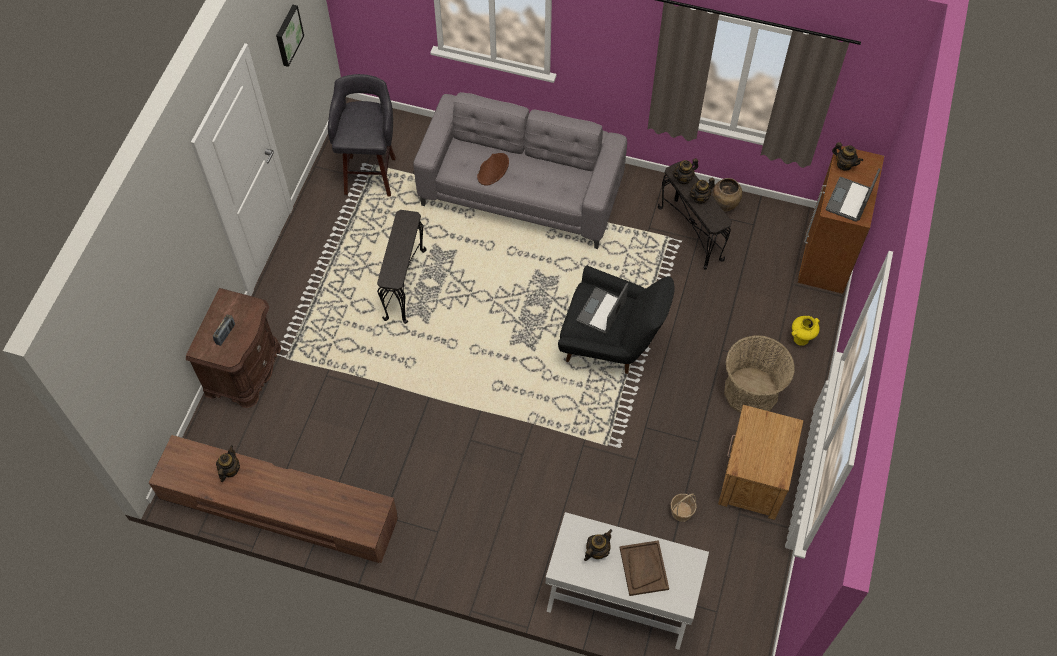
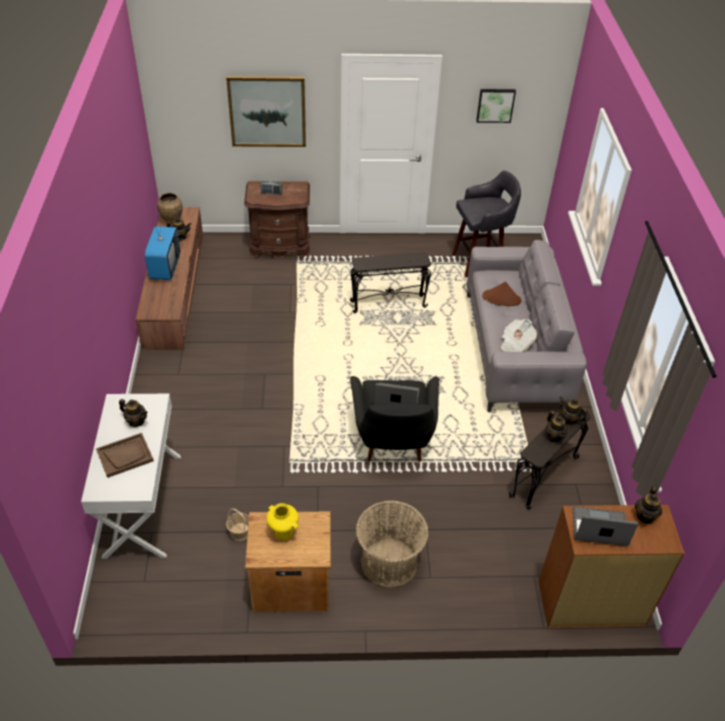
camera: 70 degrees right, 15 degrees down
(170, 272) = (267, 111): none -> picture
(286, 498) = (165, 267): none -> television
(564, 182) = (516, 343): none -> newspaper
(700, 198) = (554, 436): teapot -> teapot turned 150 degrees counterclockwise
(724, 206) = (594, 498): brown vase -> brown vase (171, 221)
(801, 339) = (470, 597): yellow vase -> yellow vase (283, 533)

